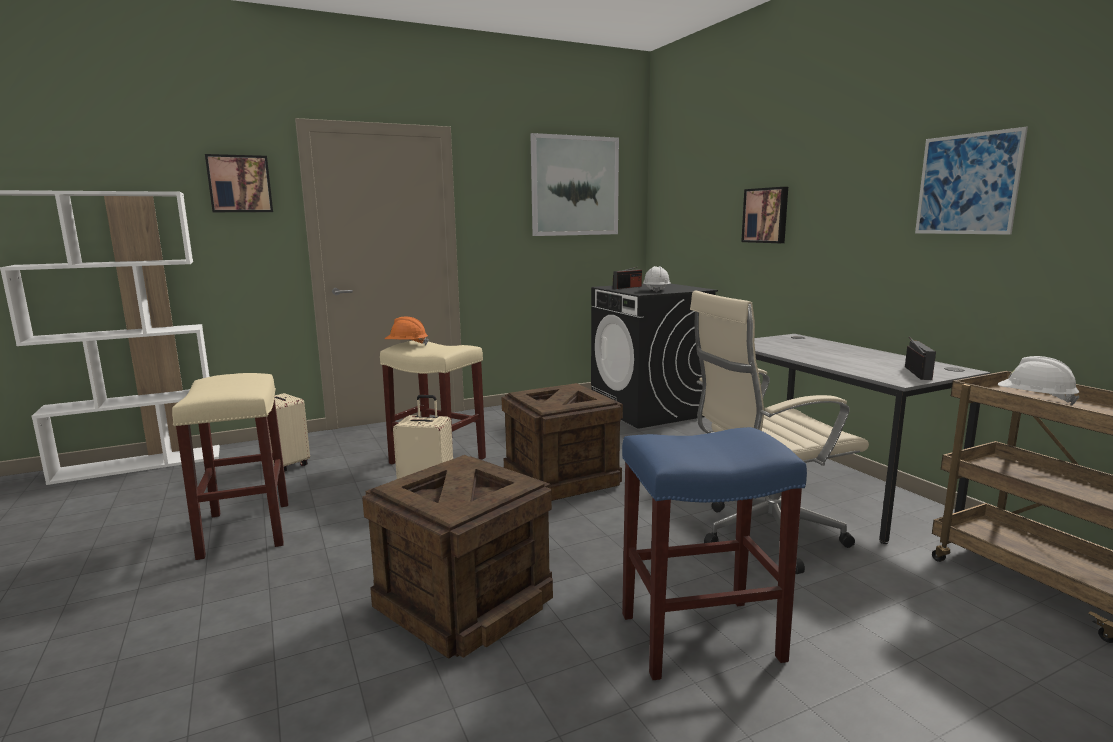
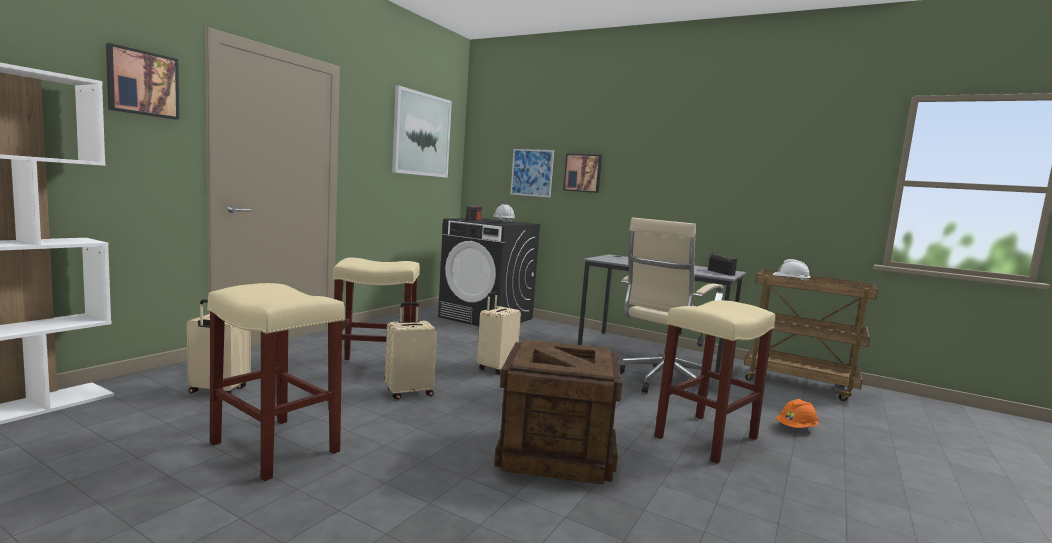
camera: 35 degrees left, 5 degrees down
(406, 345) = (354, 261): orange hard hat -> orange hard hat (796, 428)
(561, 479) = (496, 368): crate -> beige suitcase
(698, 638) = (706, 438): blue stool -> beige stool
(967, 184) = (728, 165): picture -> picture (532, 172)

